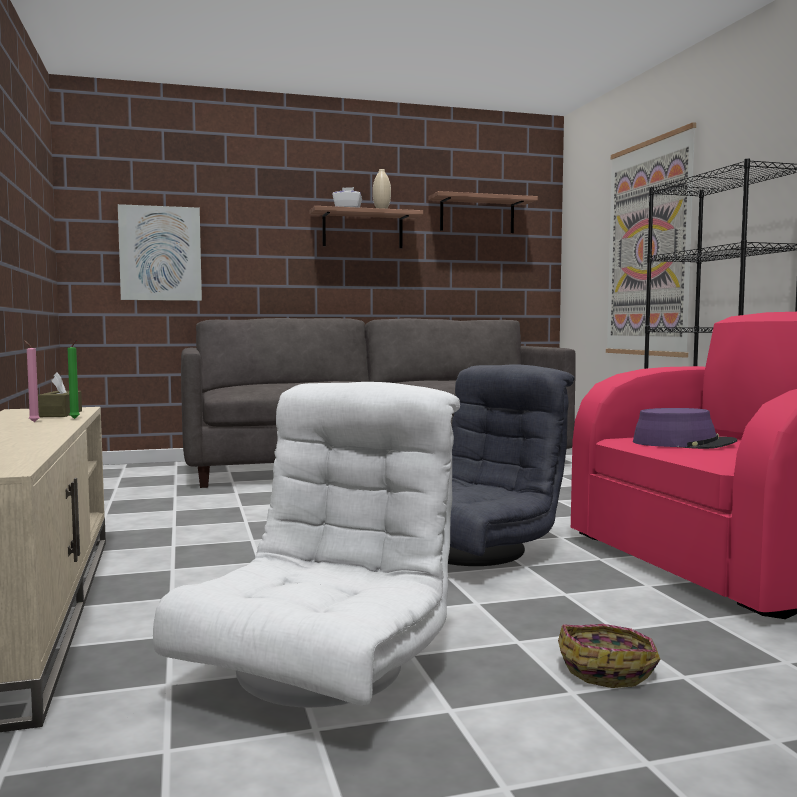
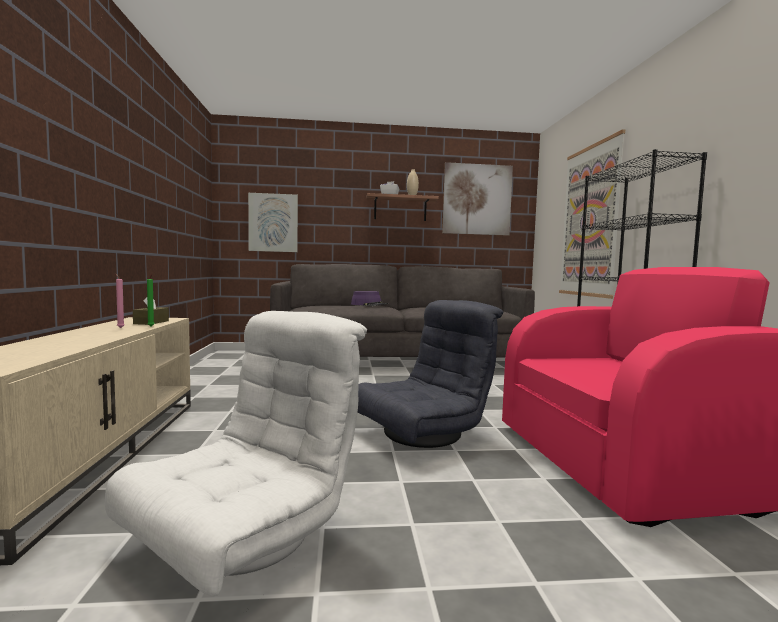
camera: 10 degrees right, 0 degrees up
(477, 215) = (477, 199): shelf -> picture
(608, 669) = (472, 565): basket -> none
(683, 443) = (585, 366): purple hat -> purple hat (369, 305)

